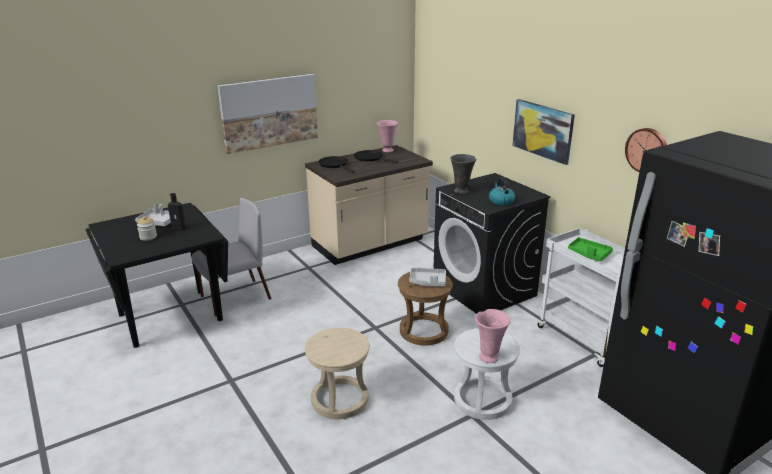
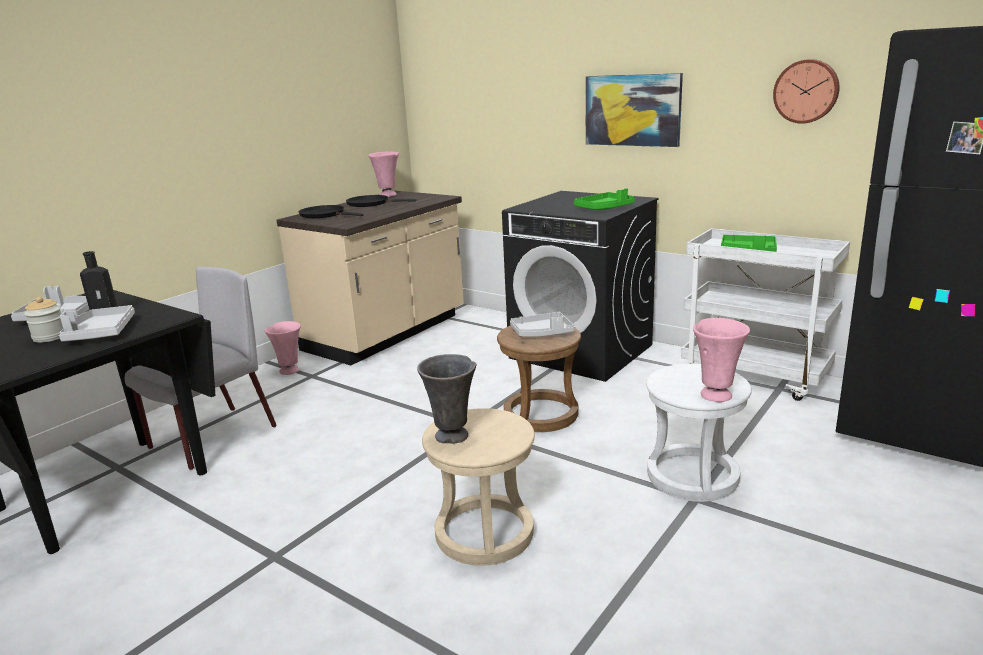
camera: 20 degrees left, 5 degrees down
(171, 240) = (101, 333): none -> grey tray
(269, 112) = (214, 137): picture -> none
(298, 260) = (290, 370): none -> pink vase
(461, 191) = (541, 208): grey vase -> grey vase (452, 437)
(501, 201) = (604, 209): kettle -> green tray

